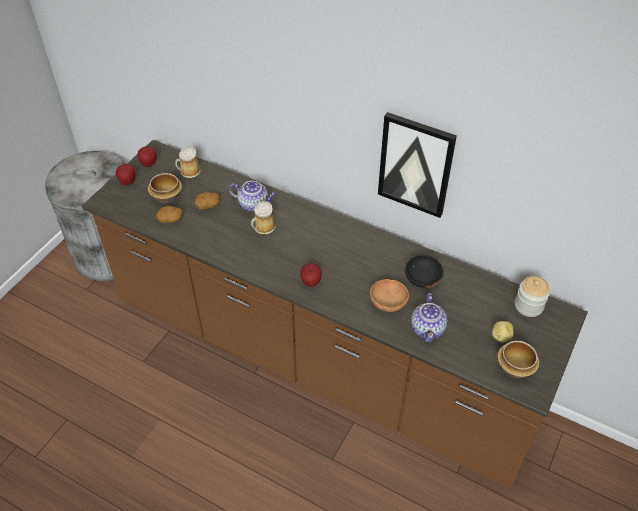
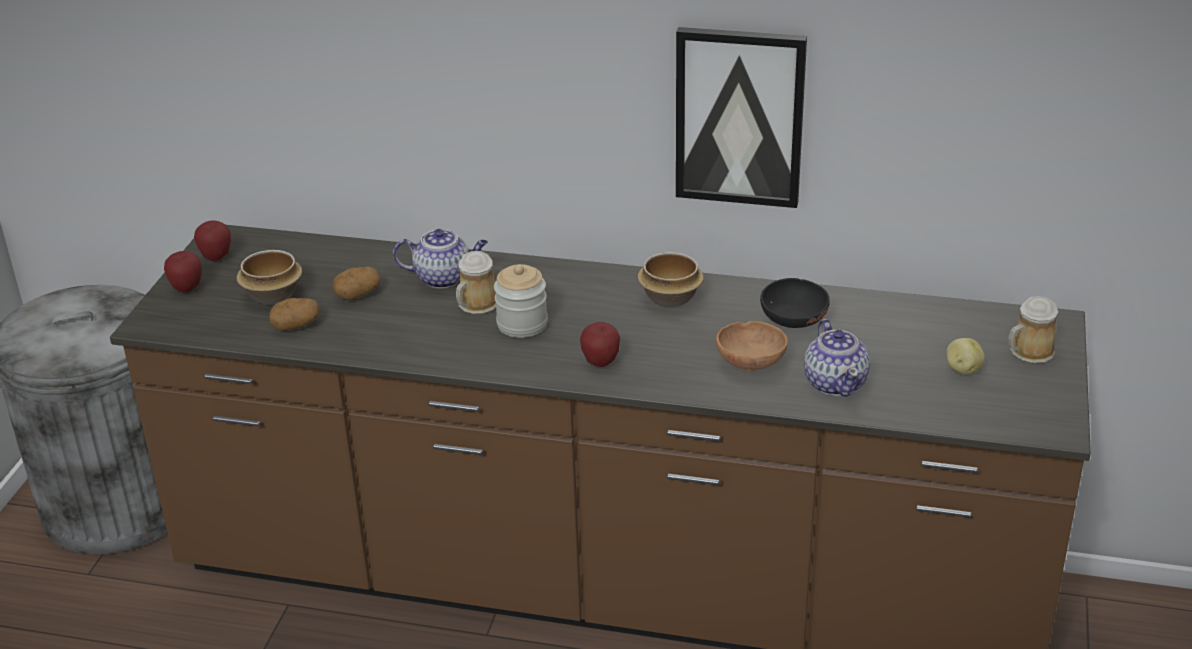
camera: 15 degrees left, 15 degrees down
(189, 171) = (298, 254): mug -> mug (1029, 352)
(514, 367) = (1005, 404): bowl -> bowl (669, 298)
(528, 306) = (987, 322): jar -> jar (522, 324)

